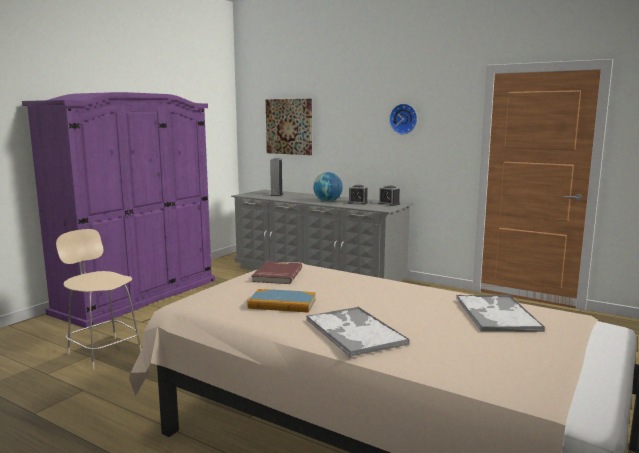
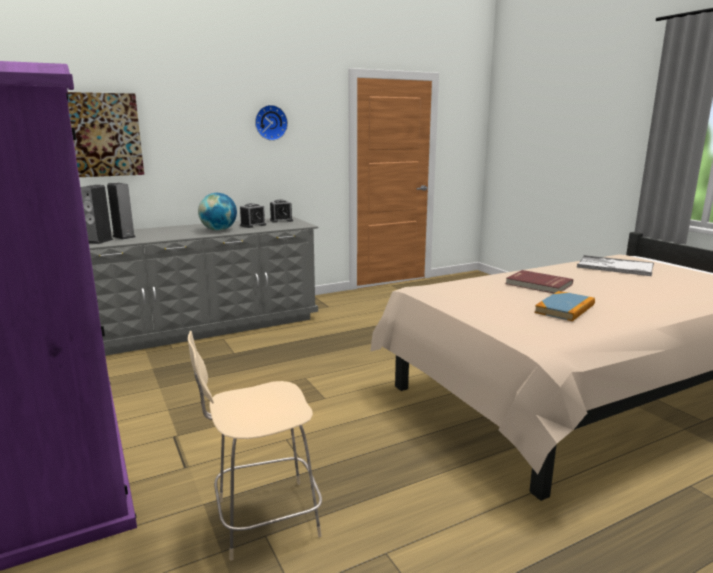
camera: 60 degrees left, 5 degrees up
(259, 195) = (100, 241): none -> speaker
(276, 275) = (464, 297): red book -> red book (538, 284)
(354, 331) = (646, 301): tray -> none

